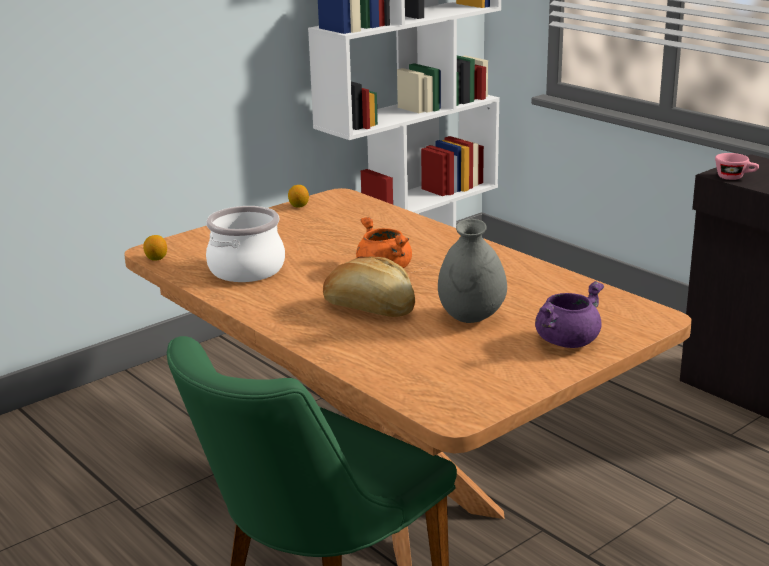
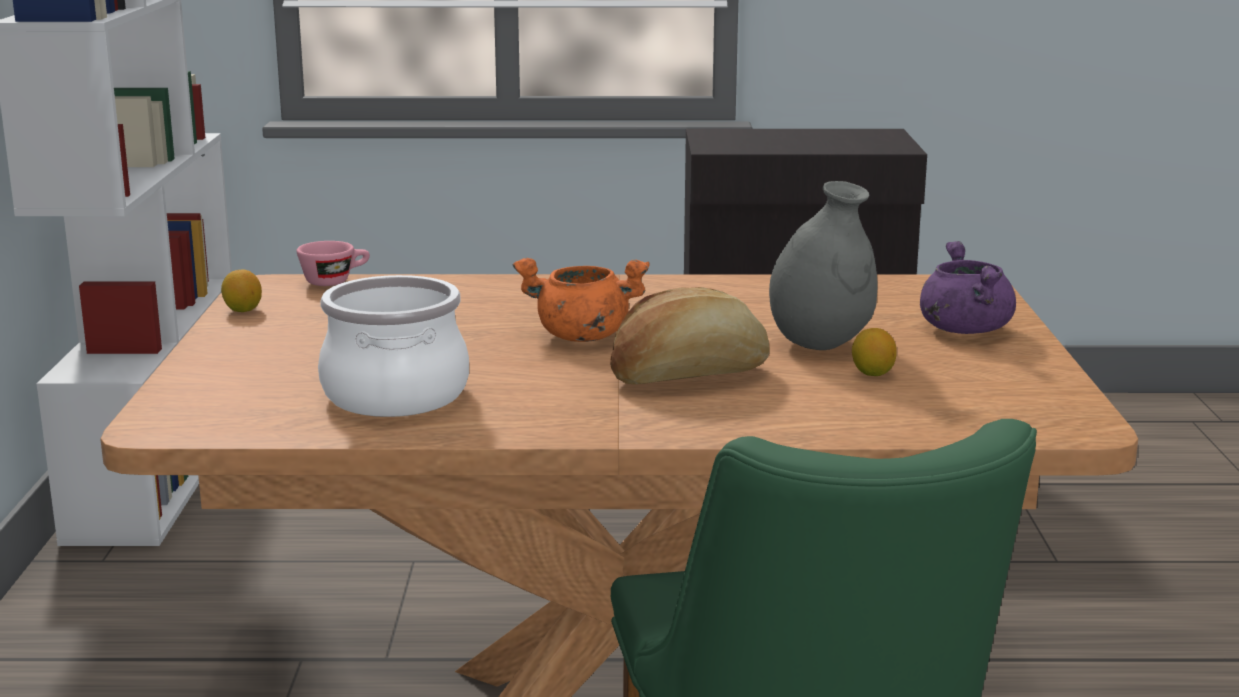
camera: 50 degrees left, 5 degrees down
(156, 259) = (200, 432): lemon -> lemon (872, 373)
(735, 177) = (735, 148): pink cup -> pink cup (335, 281)

